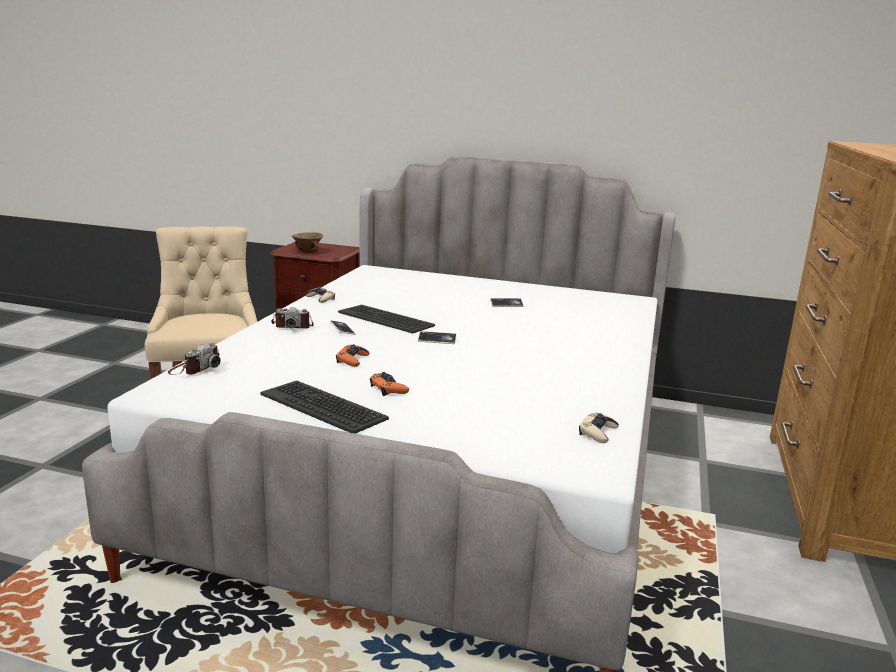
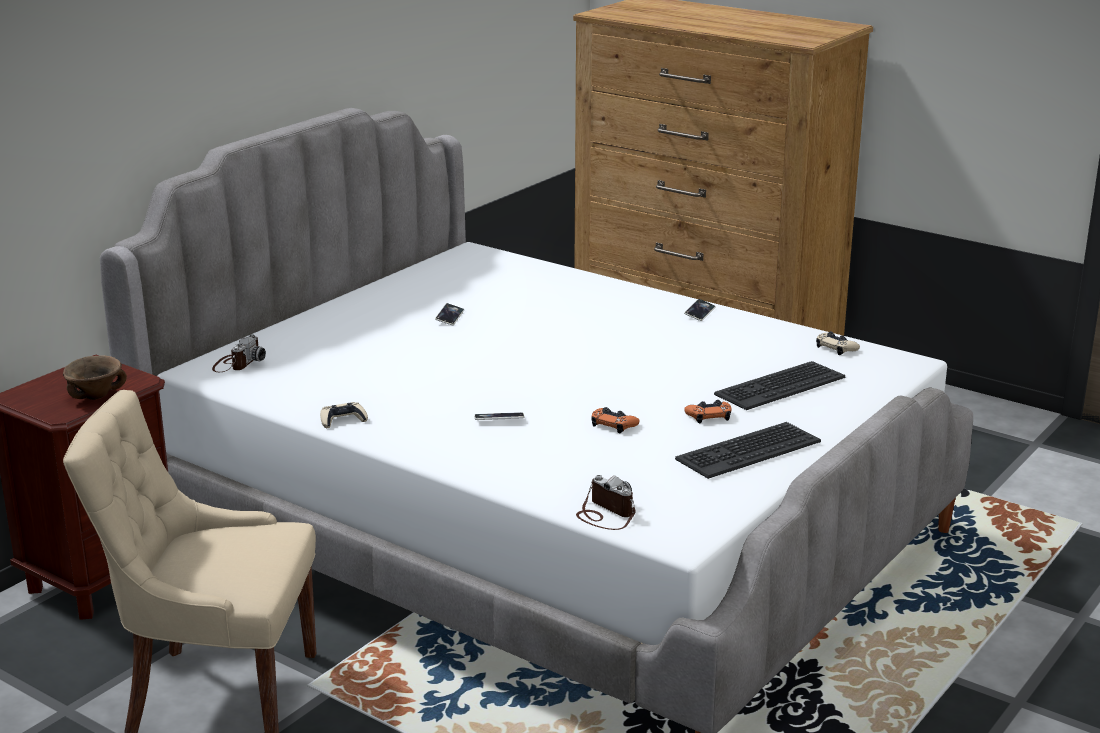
camera: 70 degrees left, 5 degrees up
(293, 326) = (465, 448): camera -> camera (237, 363)
(386, 319) = (470, 390): keyboard -> keyboard (779, 386)
(437, 340) = (566, 373): phone -> phone (699, 312)

